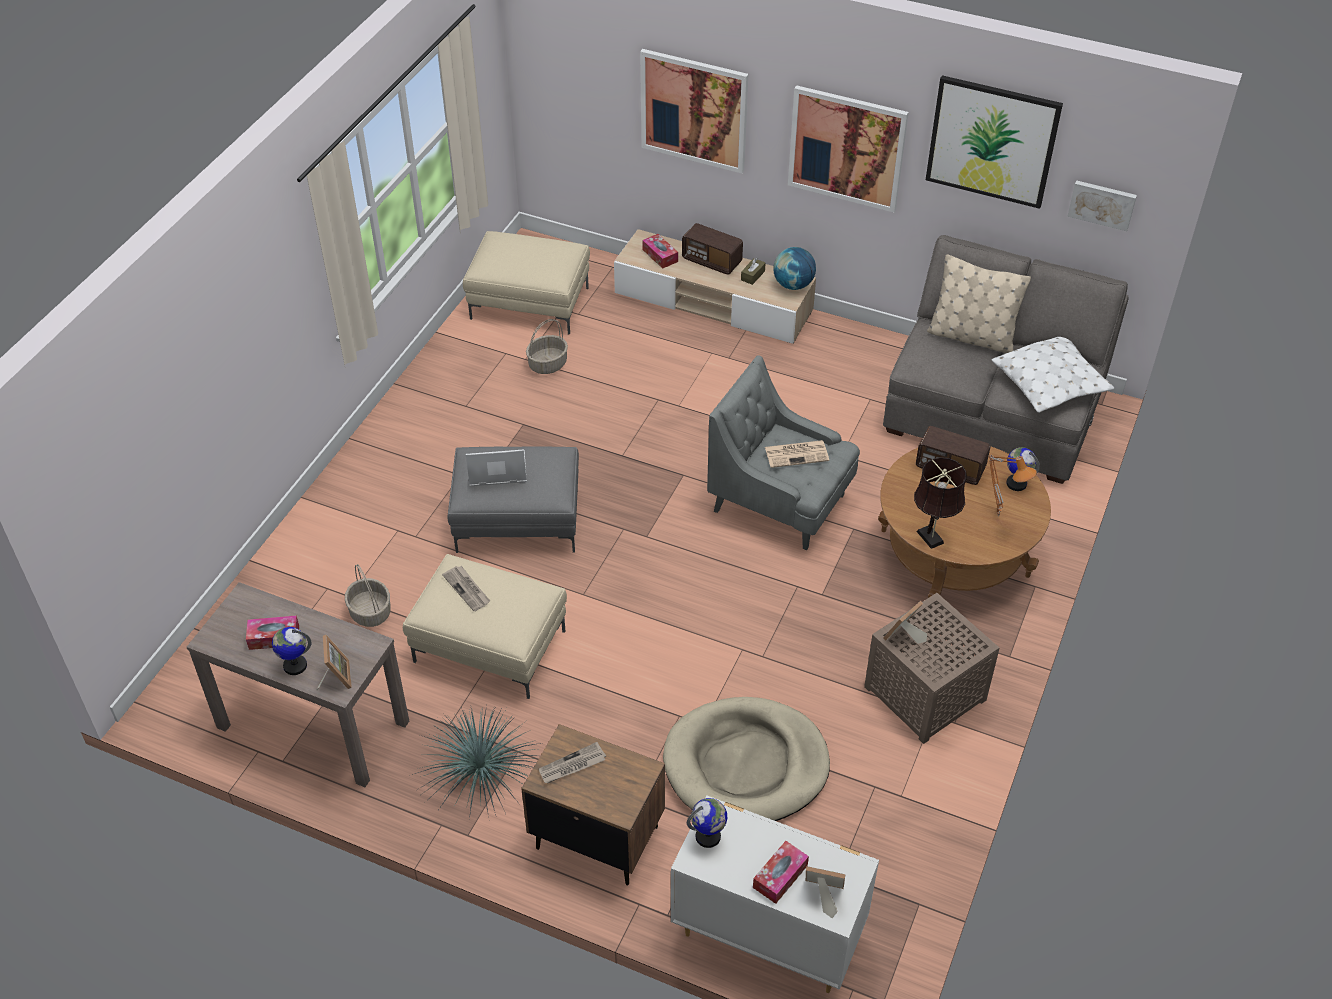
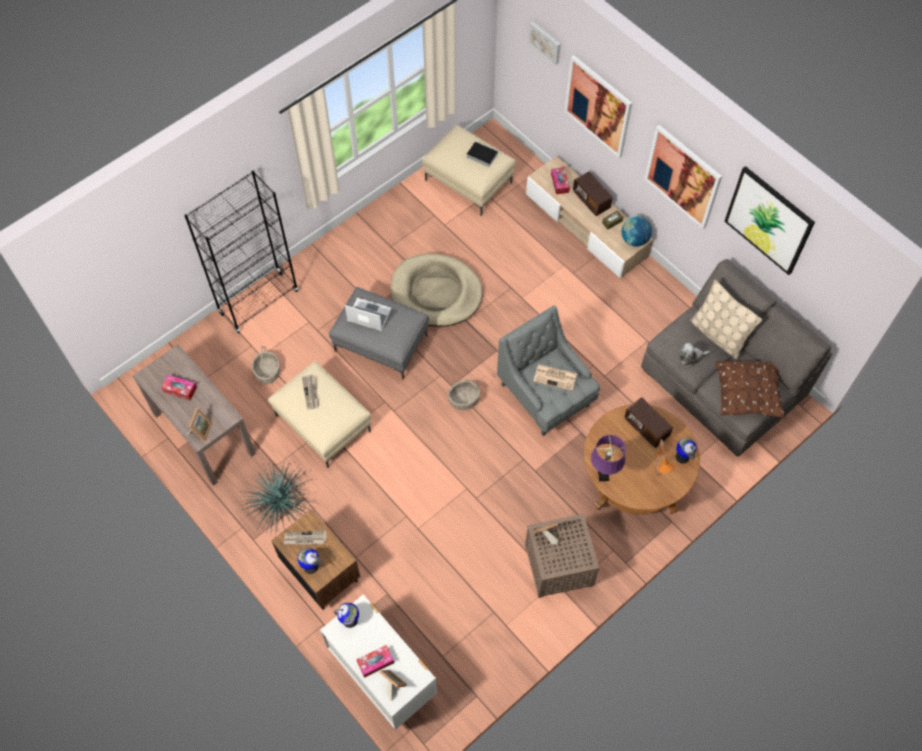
camera: 25 degrees right, 15 degrees up
(295, 665) = (183, 413): globe -> globe (310, 566)
(309, 532) = (259, 302): none -> black bookcase
(543, 249) = (481, 155): none -> book
(548, 364) = (456, 234): basket -> basket (464, 399)
(746, 765) = (427, 565): beige dog bed -> beige dog bed (436, 293)
(931, 539) = (603, 474): brown table lamp -> purple table lamp
(956, 369) = (692, 357): none -> plush toy
(1050, 384) = (747, 394): white pillow -> brown pillow
(1102, 204) = (828, 292): picture -> picture (545, 42)

